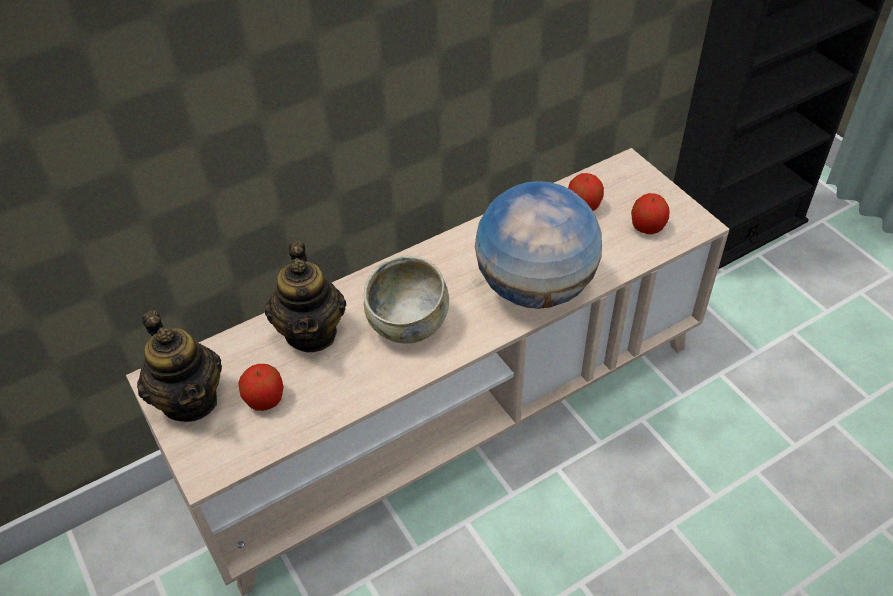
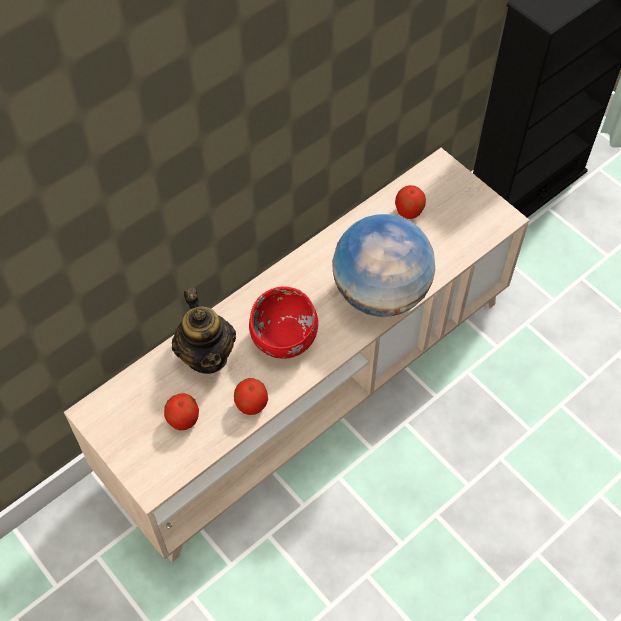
camera: 10 degrees left, 10 degrees up
(190, 400) = (123, 427): teapot -> none
(408, 324) = (284, 338): beige bowl -> red bowl
(647, 228) = (463, 226): apple -> apple (252, 404)

